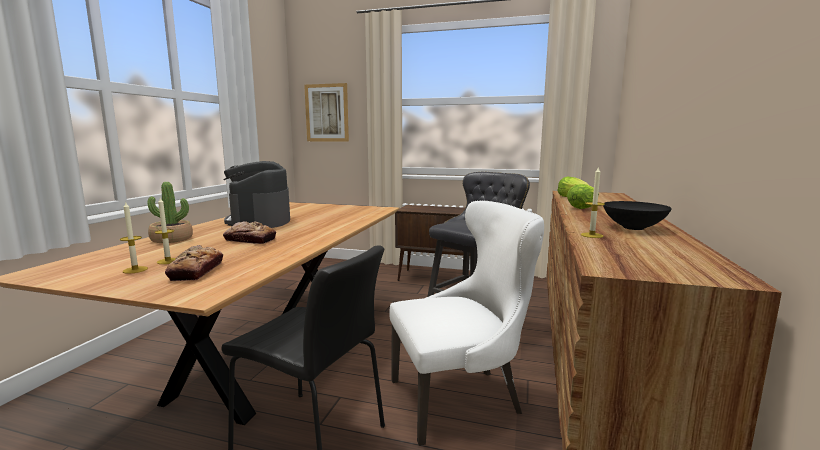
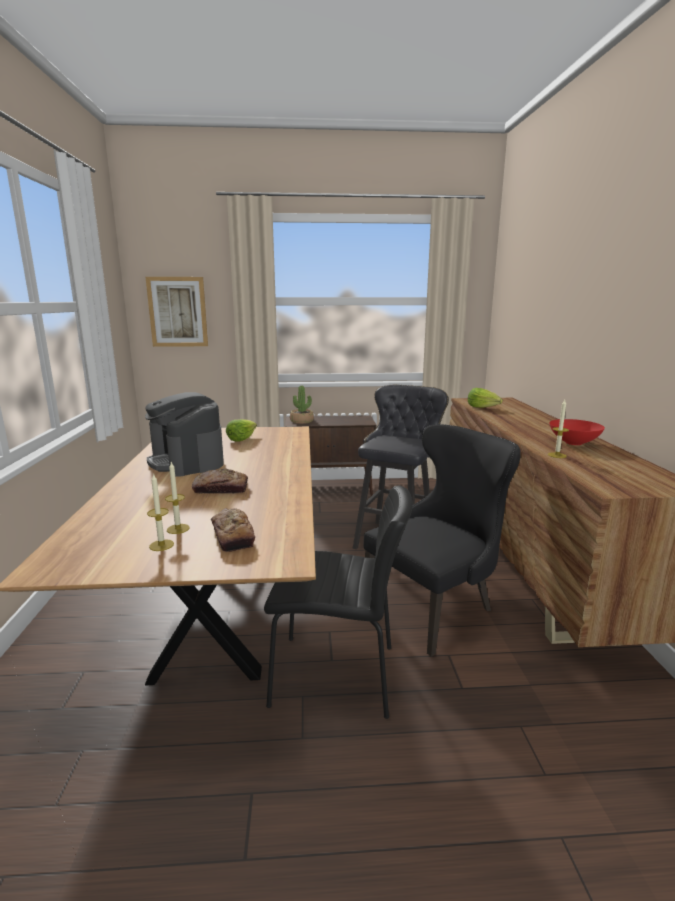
camera: 20 degrees left, 5 degrees up
(171, 239) = (127, 499): potted plant -> potted plant (302, 421)
(460, 399) = (435, 609): white chair -> black chair
(582, 207) = (506, 420): lettuce -> lettuce (241, 439)
(632, 227) = (573, 443): black bowl -> red bowl

